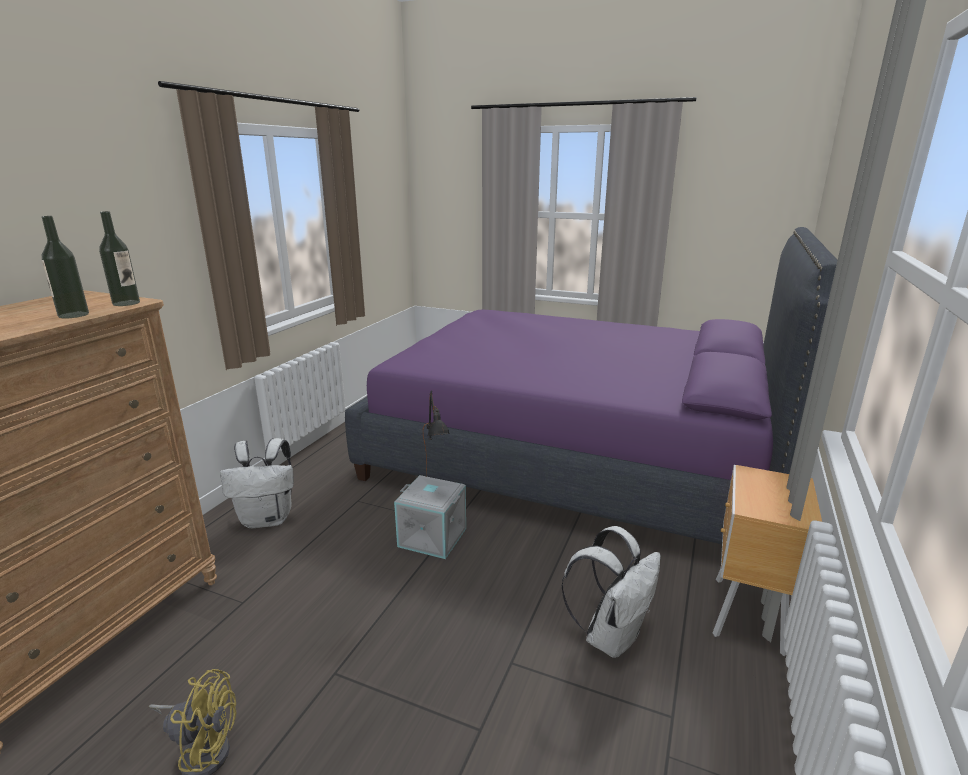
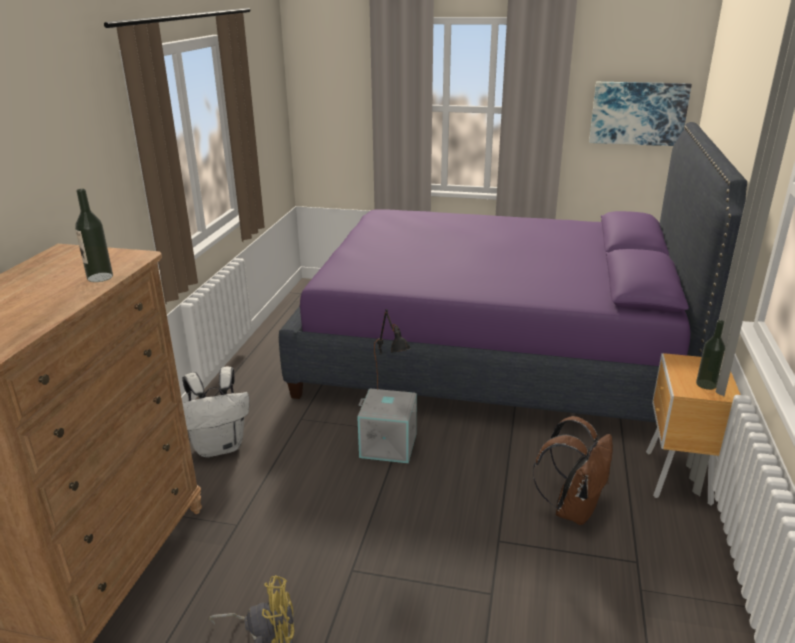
camera: 10 degrees left, 5 degrees up
(126, 303) = (130, 258): bottle -> bottle (706, 384)
(611, 635) = (573, 508): white backpack -> brown backpack
(746, 221) = (638, 113): none -> picture

